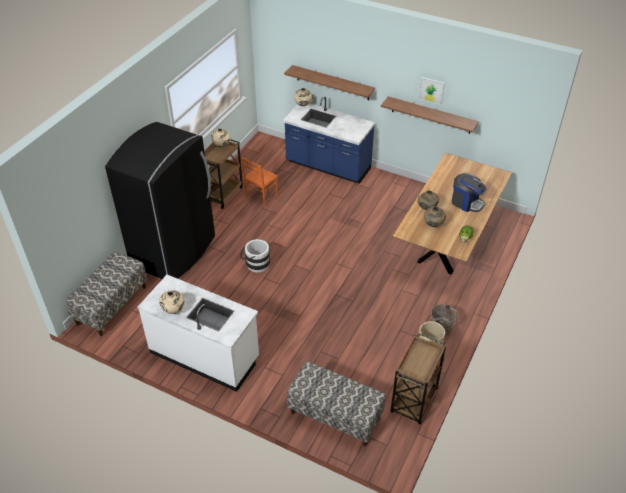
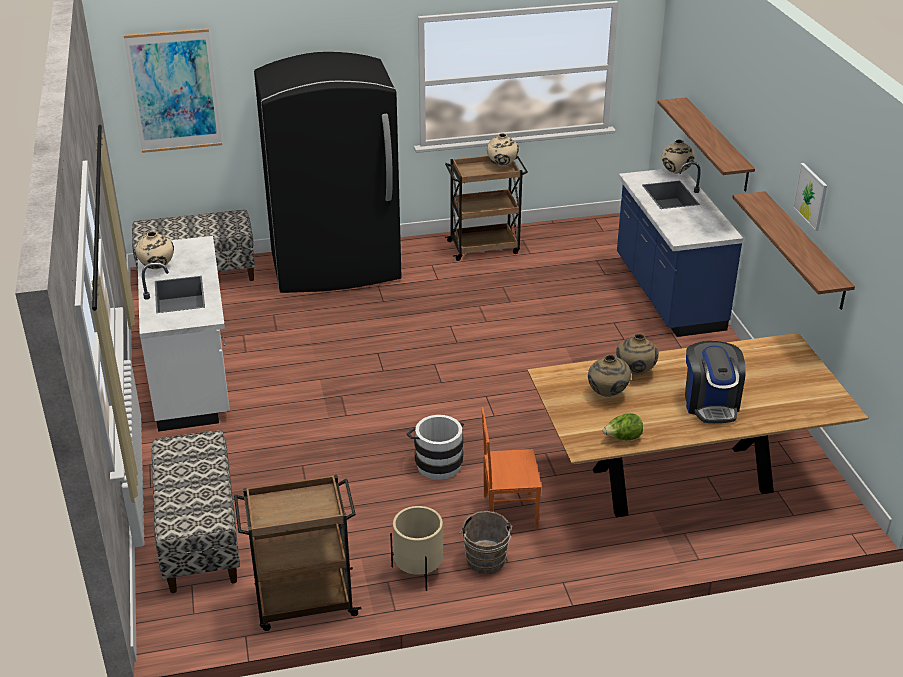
camera: 50 degrees right, 10 degrees down
(68, 206) = (174, 91): none -> picture
(255, 263) = (394, 333): white bucket -> white bucket (436, 462)
(261, 196) = (523, 274): orange chair -> orange chair (508, 511)

